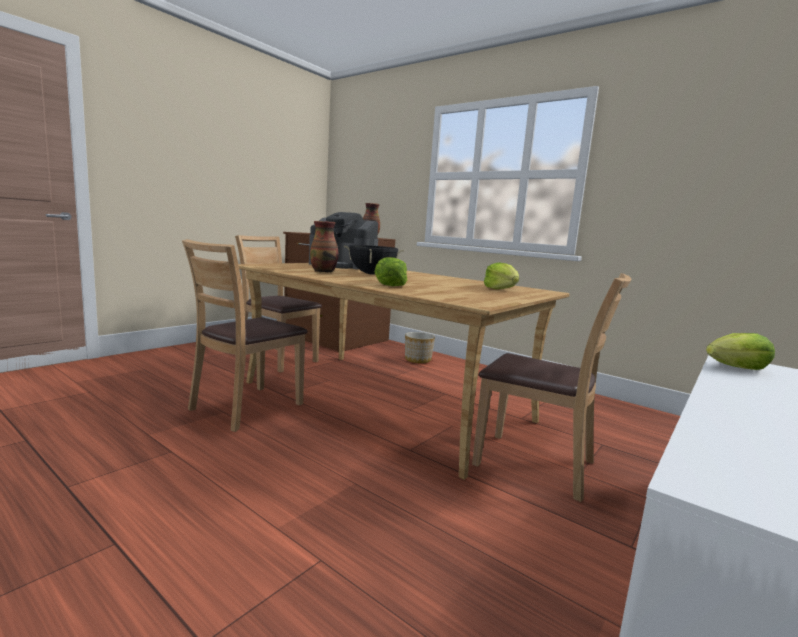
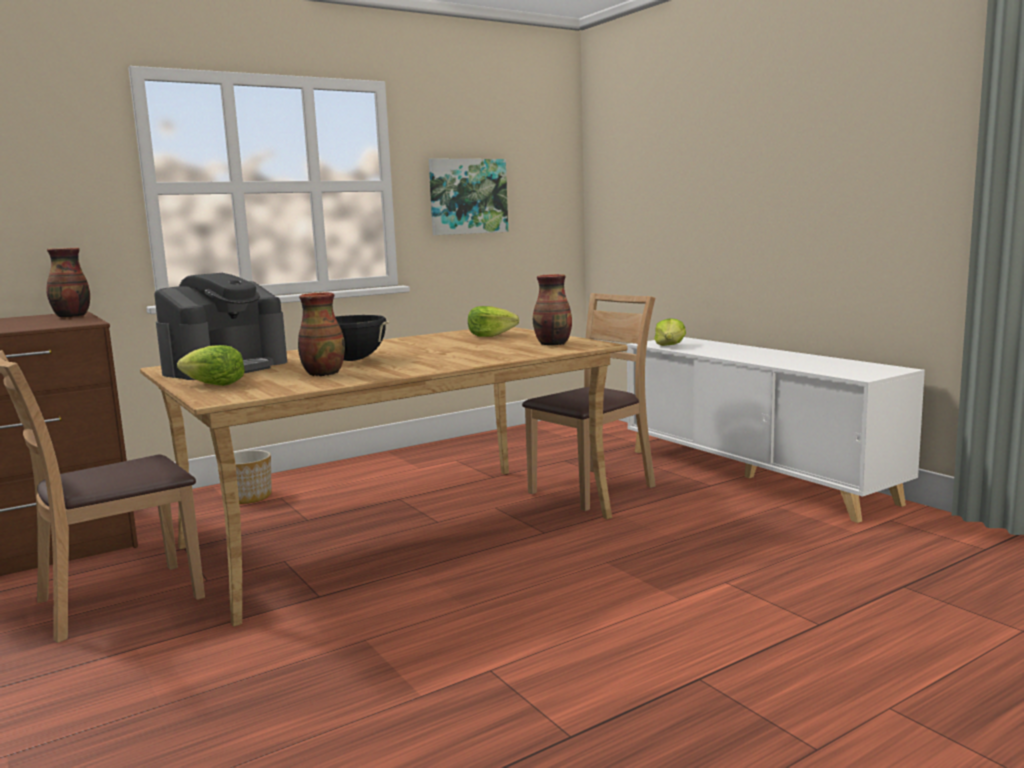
camera: 70 degrees left, 0 degrees up
(246, 407) = (358, 622): brown chair -> none
(389, 284) = (468, 357): lettuce -> lettuce (214, 385)
(470, 297) = (553, 344): none -> vase
(665, 183) = (467, 196): none -> picture

